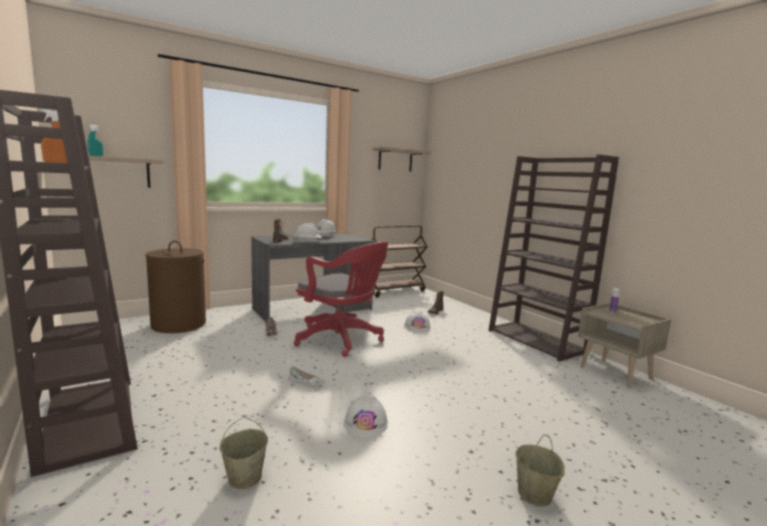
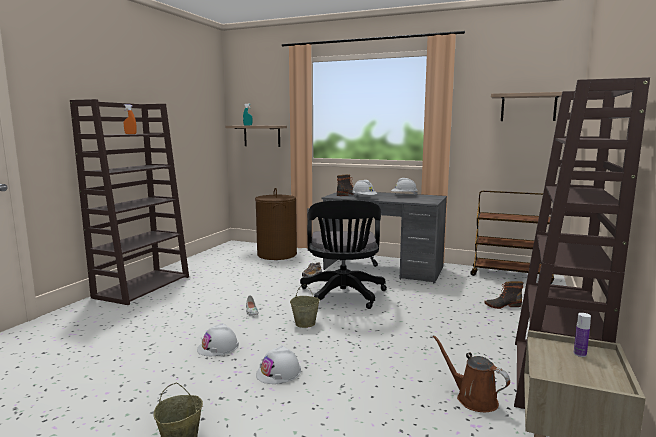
camera: 55 degrees right, 0 degrees up
(245, 477) = (122, 336): beige bucket -> beige bucket (305, 323)
(341, 340) = (343, 296): red office chair -> black office chair
(417, 327) = (437, 310): white hard hat -> white hard hat (279, 372)
(543, 366) = (473, 398): none -> brown watering can

